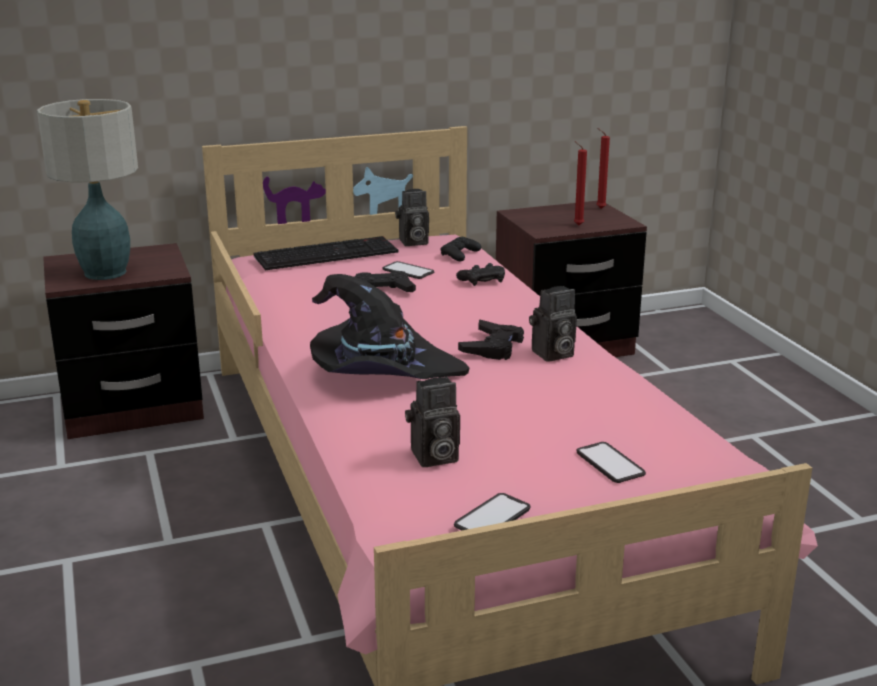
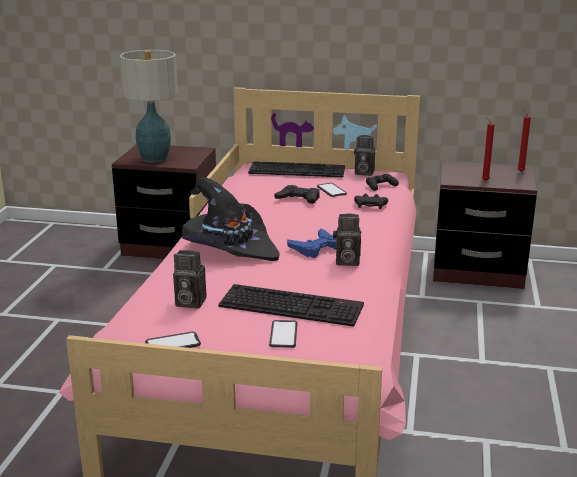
camera: 30 degrees right, 0 degrees up
(493, 347) = (315, 248): black game controller -> blue game controller
(568, 424) = (293, 305): none -> keyboard

